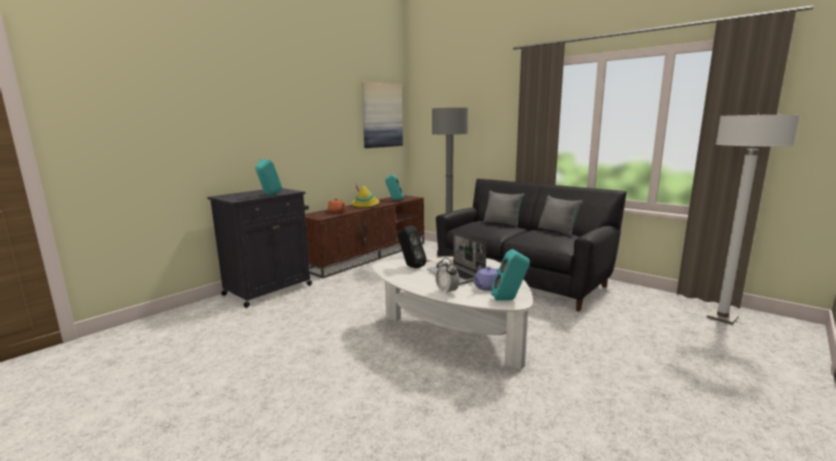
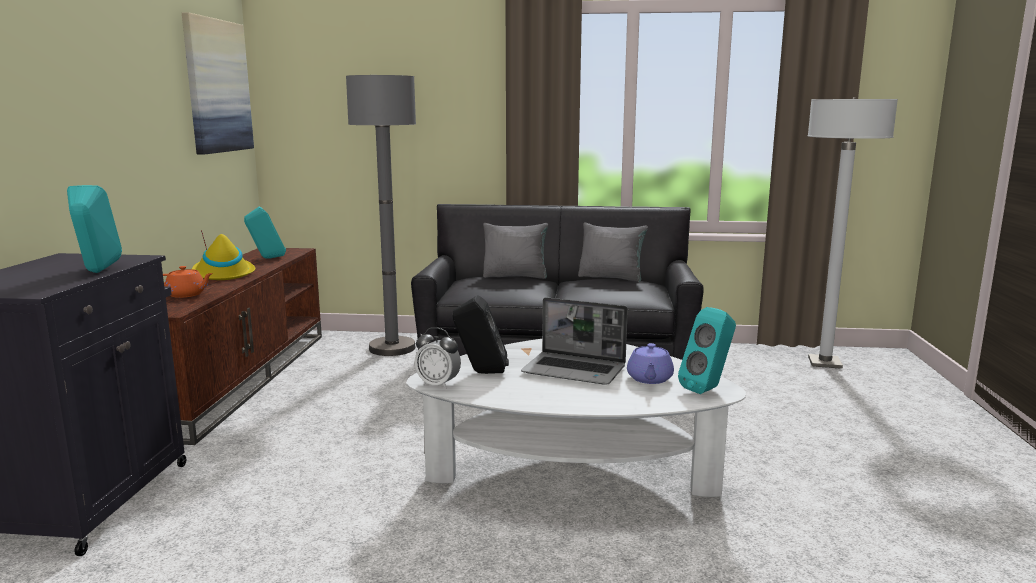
camera: 35 degrees left, 0 degrees up
(447, 292) = (610, 400): alarm clock -> alarm clock (438, 384)

